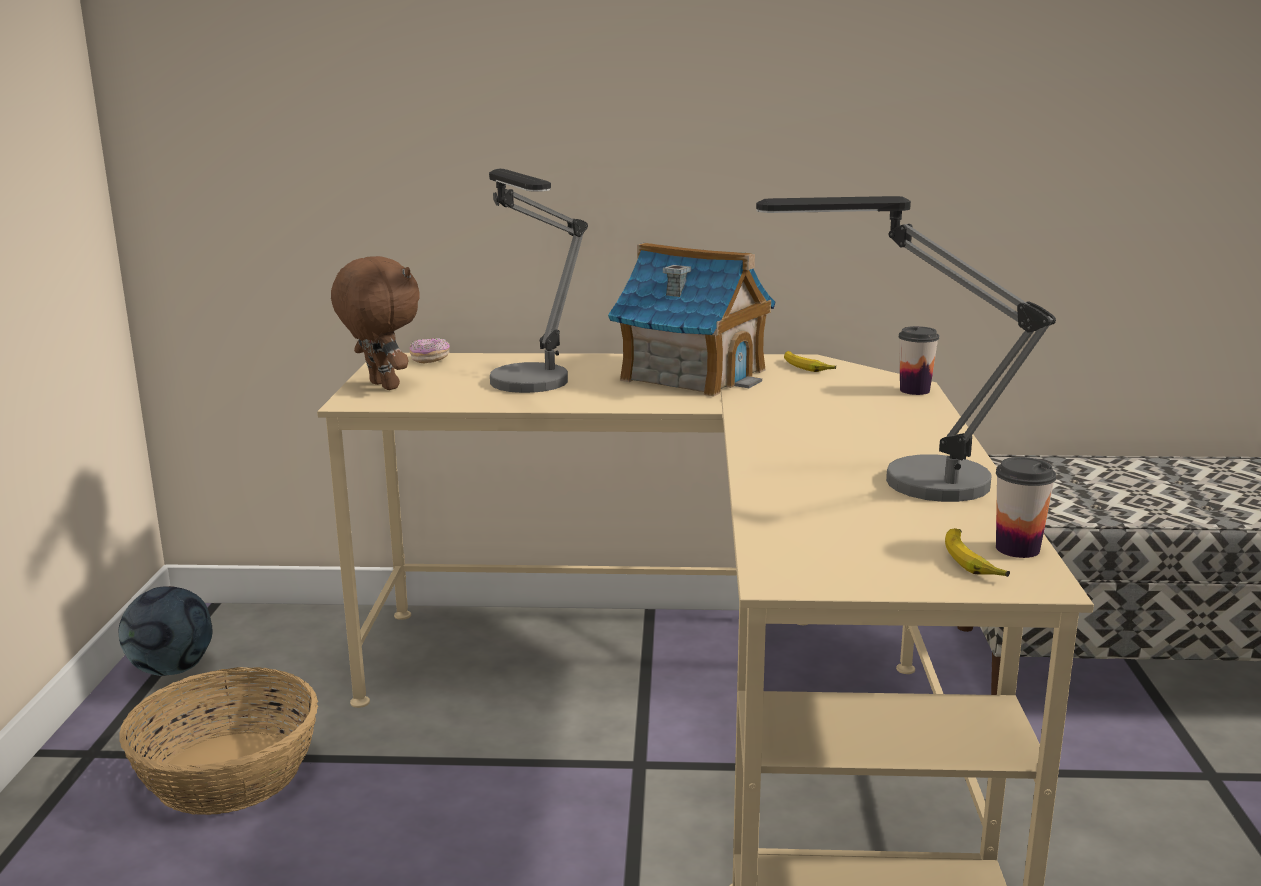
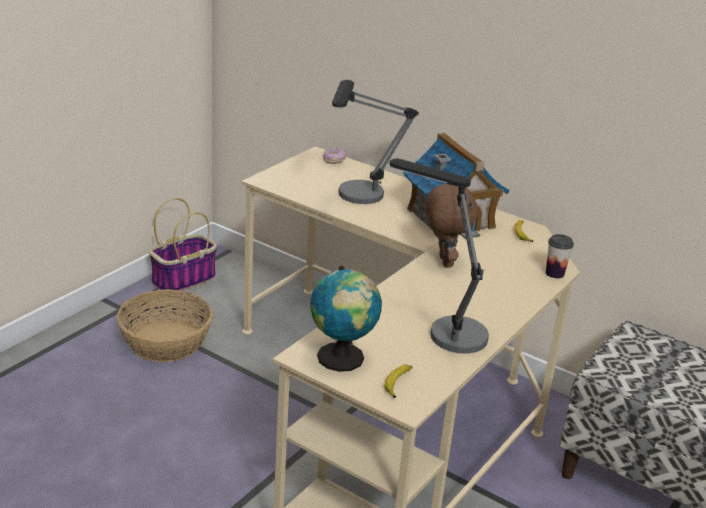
camera: 30 degrees right, 10 degrees up
(172, 669) = (184, 279): football -> basket
(381, 386) = (288, 173): brown plush toy -> brown plush toy (443, 261)
(844, 561) = (342, 359): none -> globe
(1017, 549) = (430, 387): cup -> none

